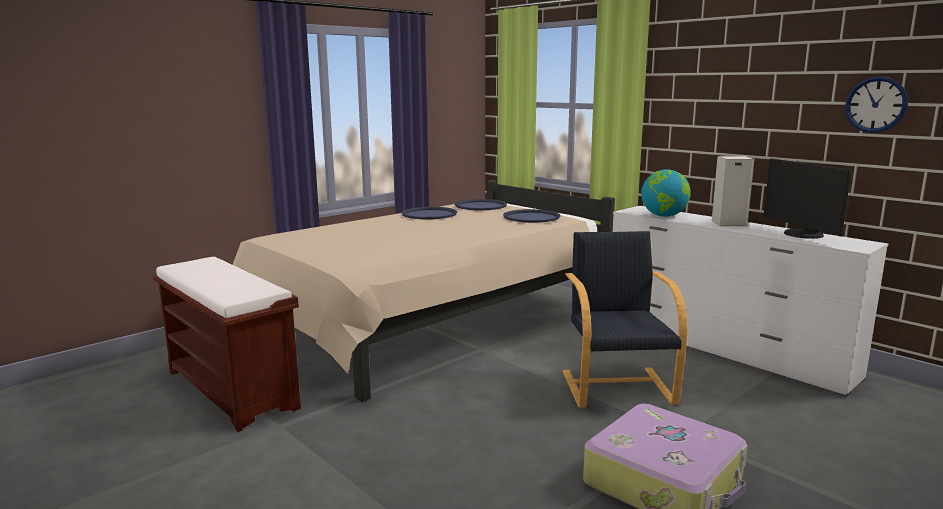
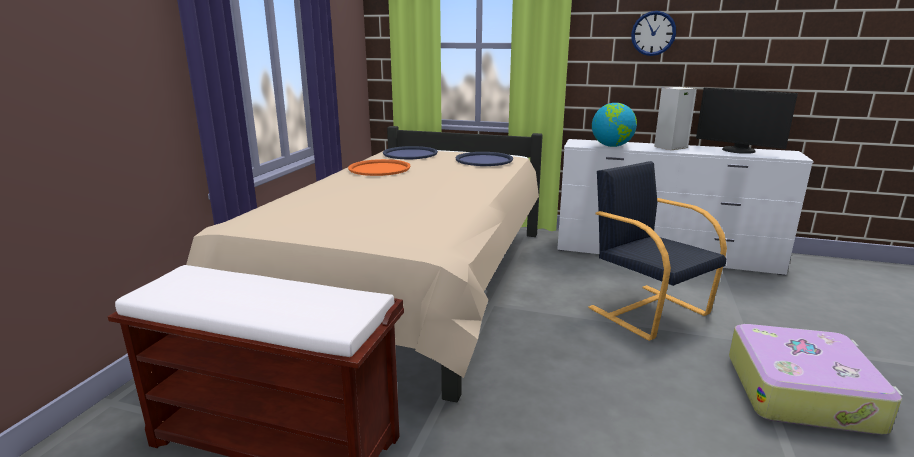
camera: 30 degrees left, 5 degrees up
(429, 214) = (379, 169): blue tray -> orange tray
(876, 104) = (781, 38): wall clock -> wall clock (653, 33)

